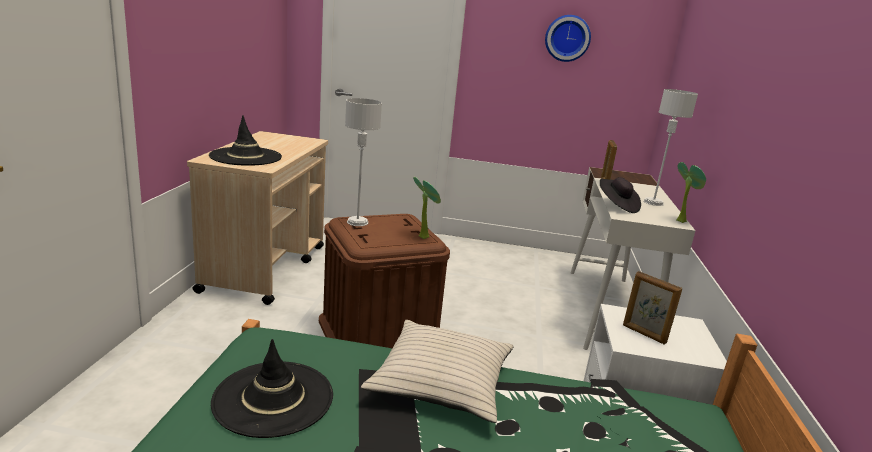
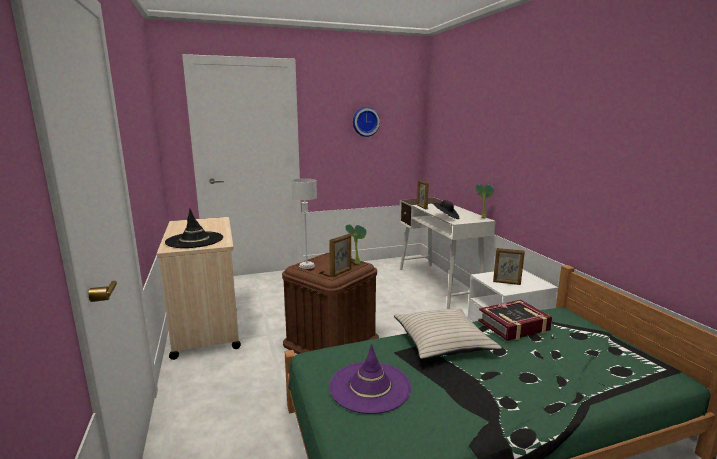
camera: 25 degrees left, 5 degrees down
(273, 398) = (370, 387): black hat -> purple hat
(385, 242) = (341, 273): none -> picture frame
(579, 401) = (514, 326): none -> book
(653, 202) = (457, 211): grey table lamp -> none

